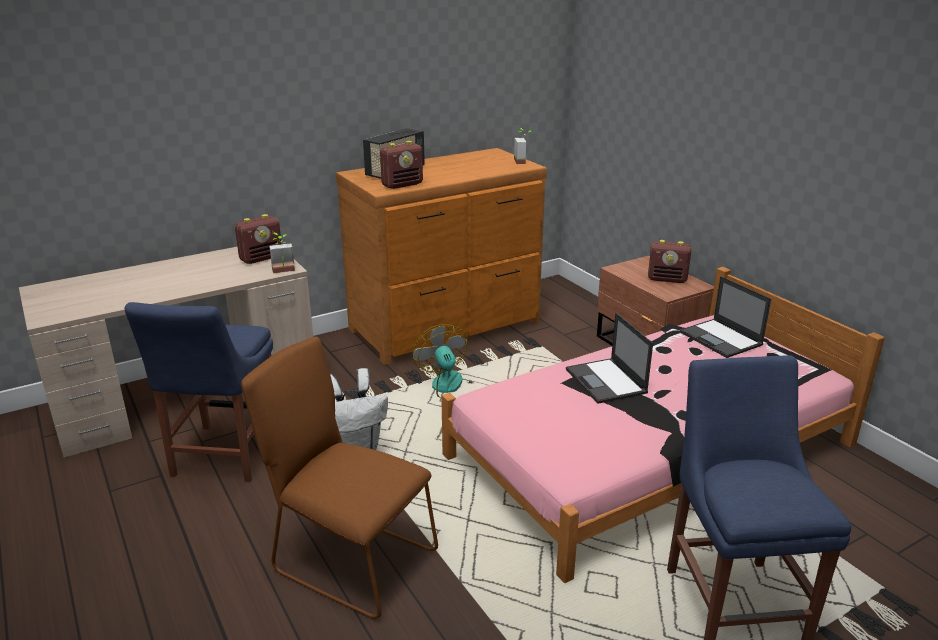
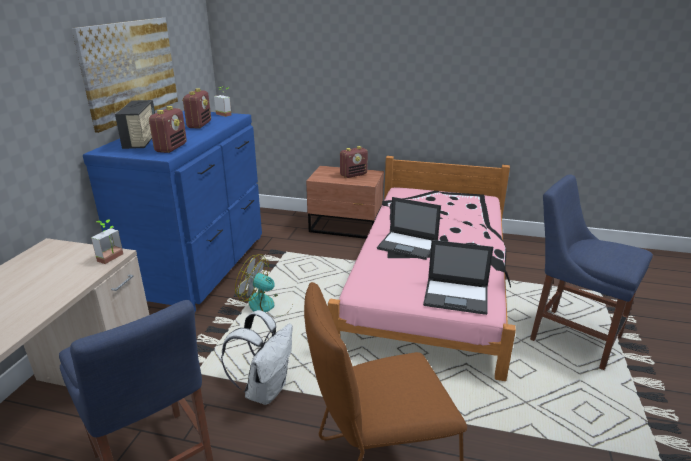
camera: 45 degrees left, 0 degrees up
(261, 258) = (66, 257): radio -> radio (199, 125)
(422, 96) = (131, 70): none -> picture
(447, 326) = (201, 266): brown dresser -> blue dresser
(721, 339) = (420, 198): laptop -> laptop (457, 296)

